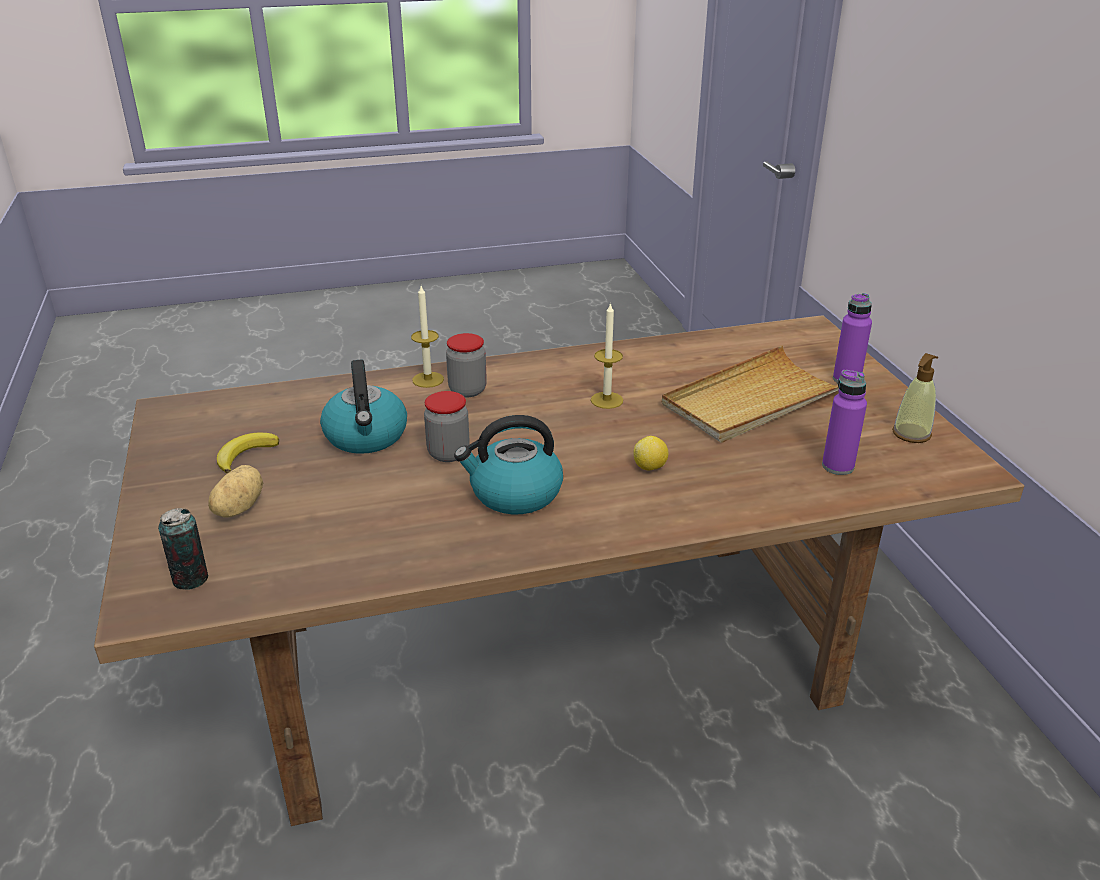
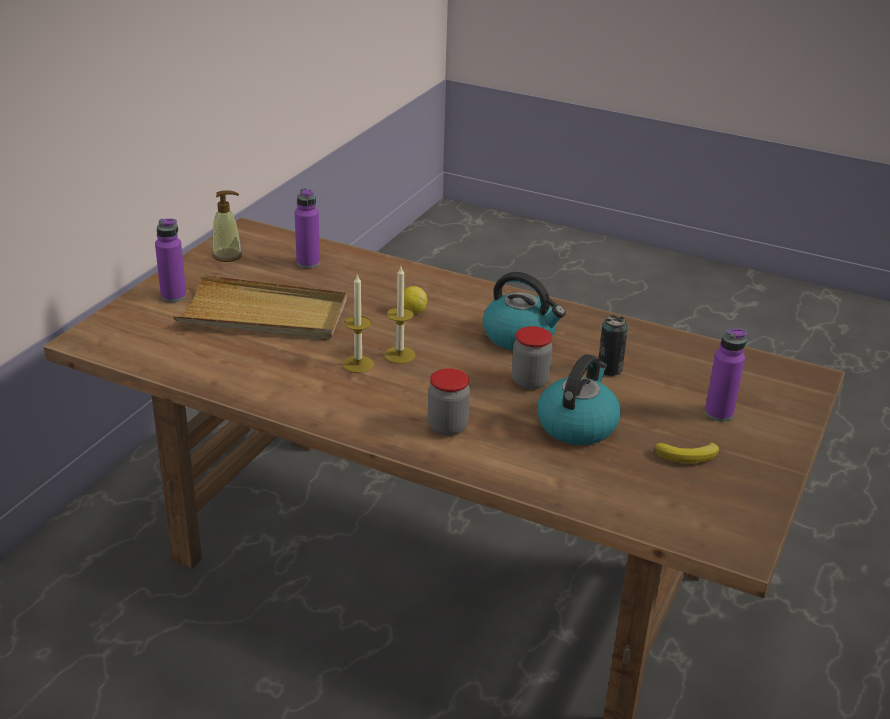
camera: 140 degrees left, 0 degrees up
(190, 579) = (773, 381): can -> can (609, 369)
(237, 508) = (718, 413): potato -> purple bottle
(428, 379) = (466, 455): candle -> candle (399, 355)

